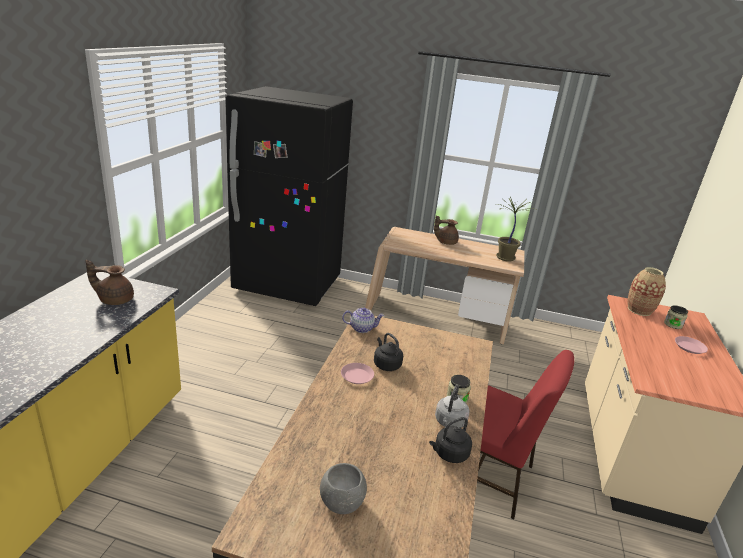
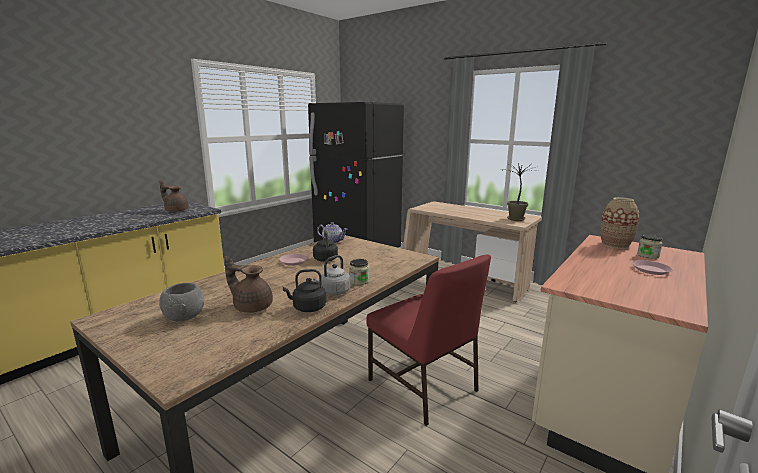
camera: 25 degrees right, 10 degrees down
(445, 242) = (468, 209): brown teapot -> brown teapot (252, 306)

